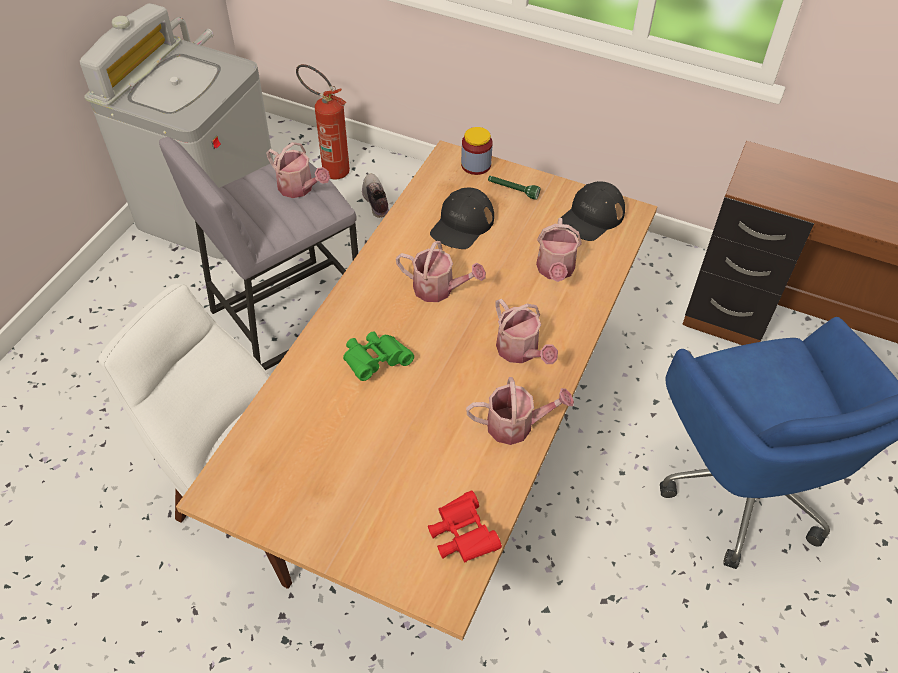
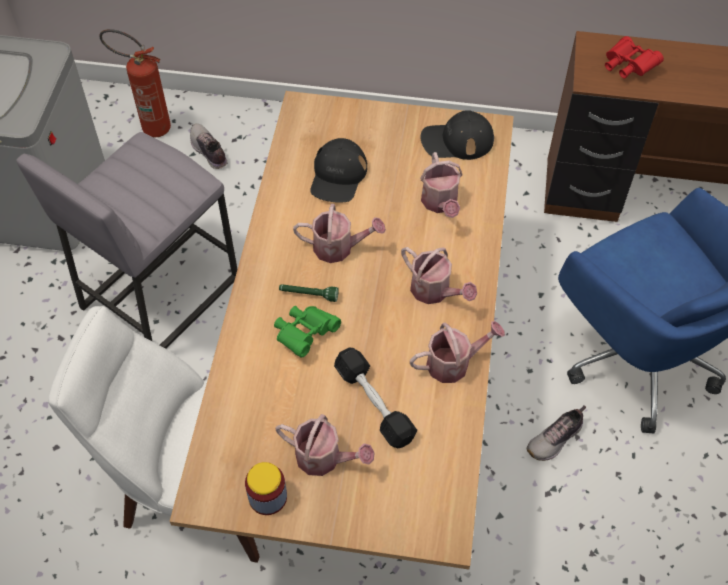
camera: 15 degrees left, 5 degrees up
(299, 188) = (161, 171): watering can -> watering can (324, 458)
(420, 445) = (374, 404): none -> black dumbbell
(462, 535) = (439, 477): red binoculars -> red binoculars (627, 66)
(476, 165) = (330, 110): jar -> jar (267, 497)
(512, 190) = (374, 129): green flashlight -> green flashlight (308, 295)
(591, 217) = (457, 140): black cap -> black cap turned 60 degrees clockwise
(628, 548) = (555, 439): none -> shoe

